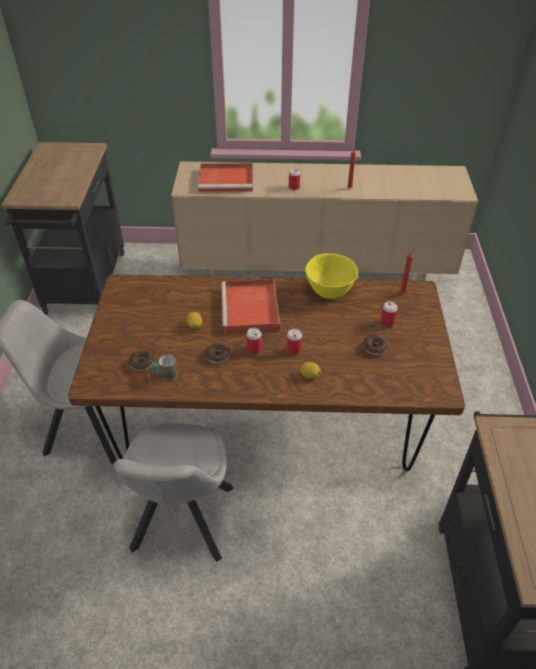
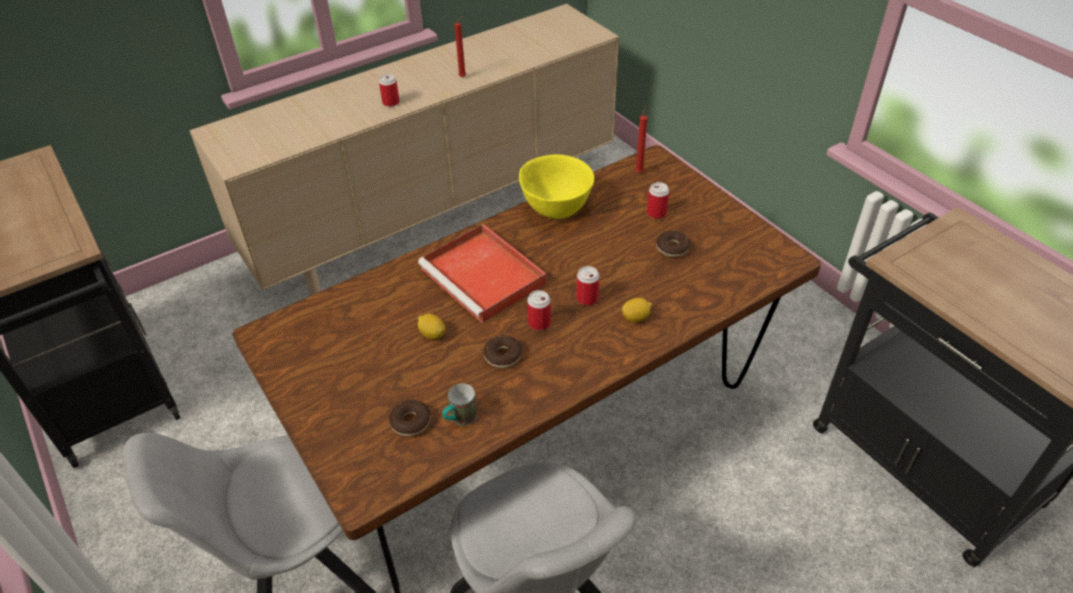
camera: 35 degrees left, 0 degrees up
(227, 180) = (288, 128): red tray -> none

